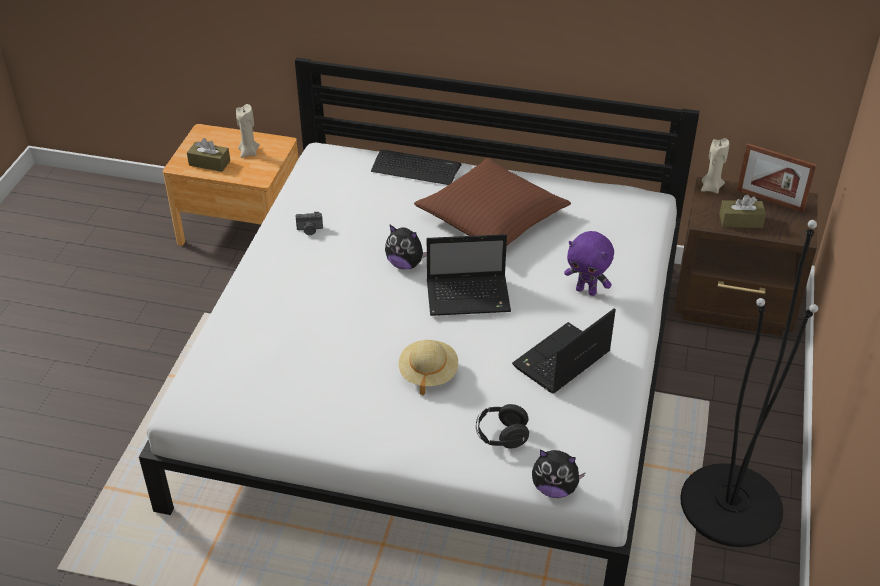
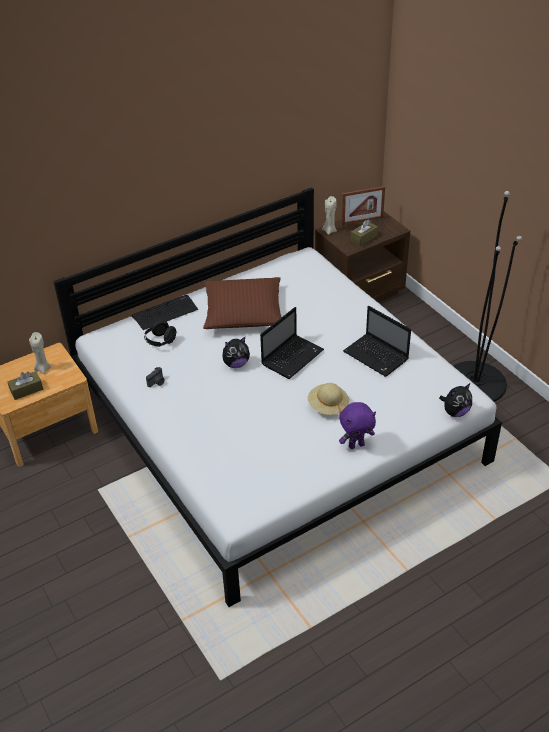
camera: 45 degrees left, 0 degrees up
(501, 436) = (401, 408): black headphones -> black headphones (160, 341)
(560, 361) = (377, 356): laptop -> laptop turned 45 degrees counterclockwise
(586, 291) = (340, 316): purple plush toy -> purple plush toy (356, 445)

